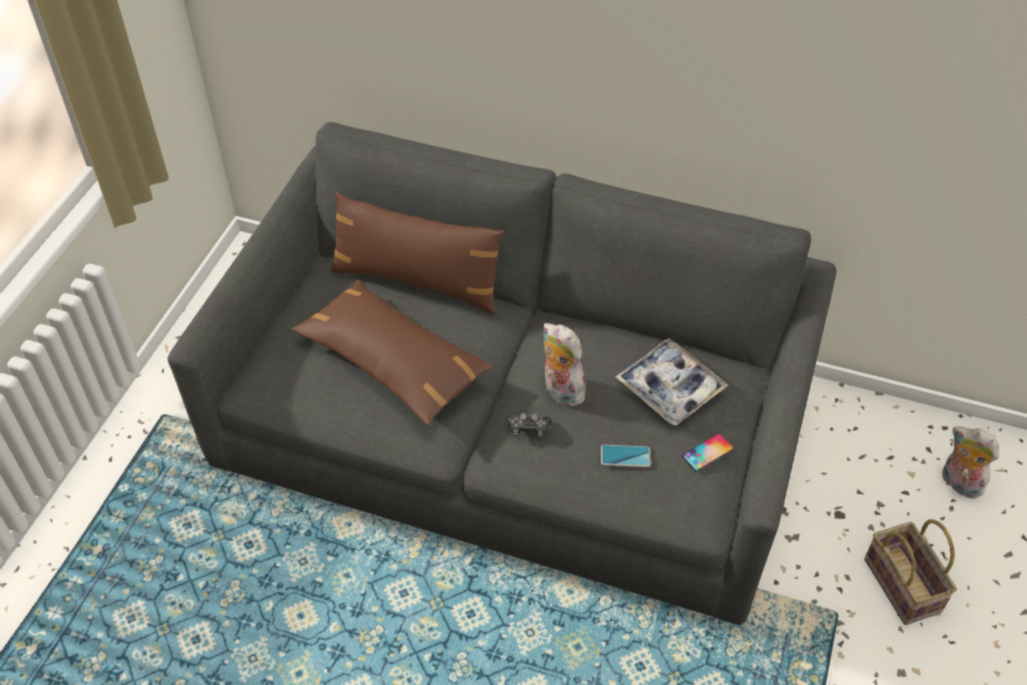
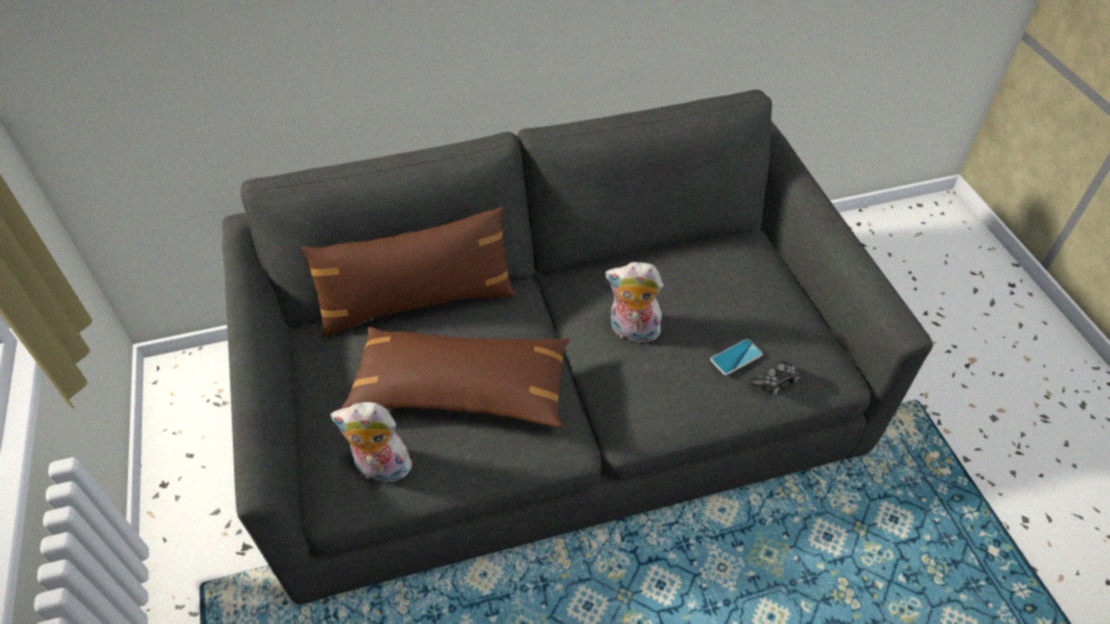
camera: 35 degrees left, 0 degrees up
(528, 428) = (635, 380): game controller -> game controller (775, 382)
(670, 388) = (717, 281): tray -> none
(707, 452) = (793, 317): phone -> none
(904, 586) = (938, 353): basket -> none
(958, 484) = (902, 258): plush toy -> plush toy (380, 469)

